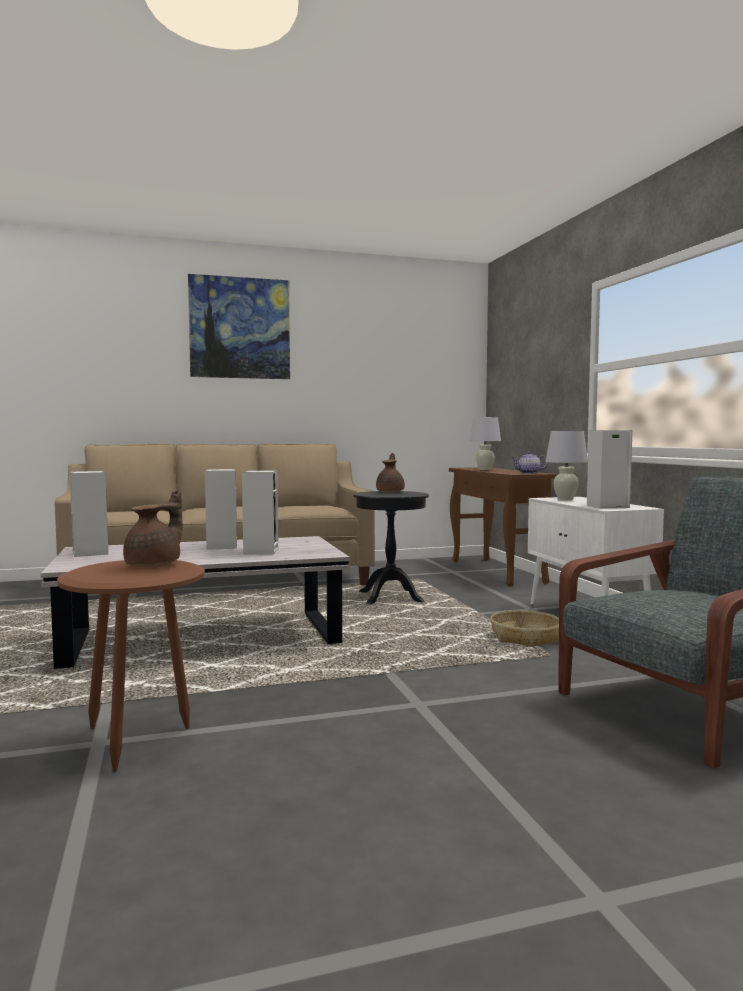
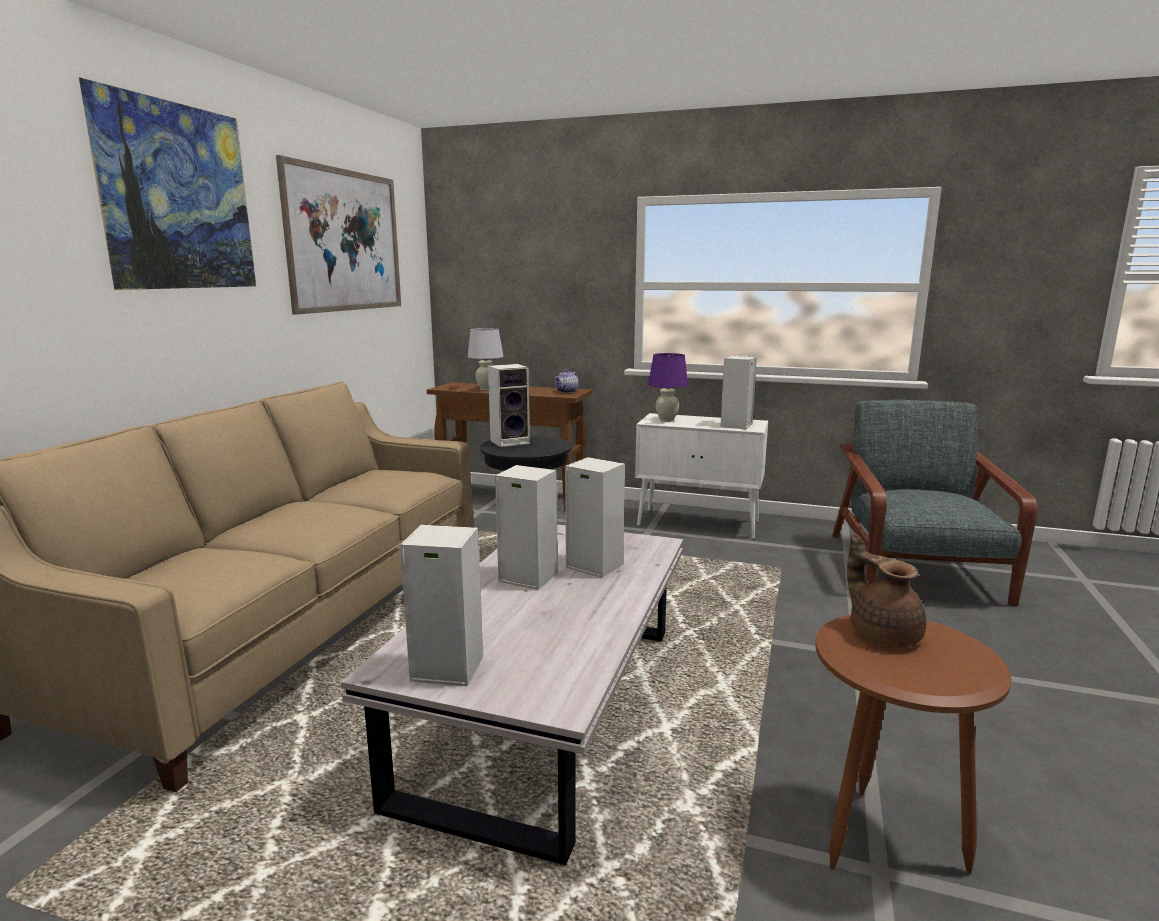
camera: 55 degrees left, 10 degrees up
(381, 351) = (345, 241): none -> picture
(391, 492) = (511, 442): brown teapot -> speaker
(525, 638) = (726, 560): basket -> none
(565, 499) = (666, 420): white table lamp -> purple table lamp

